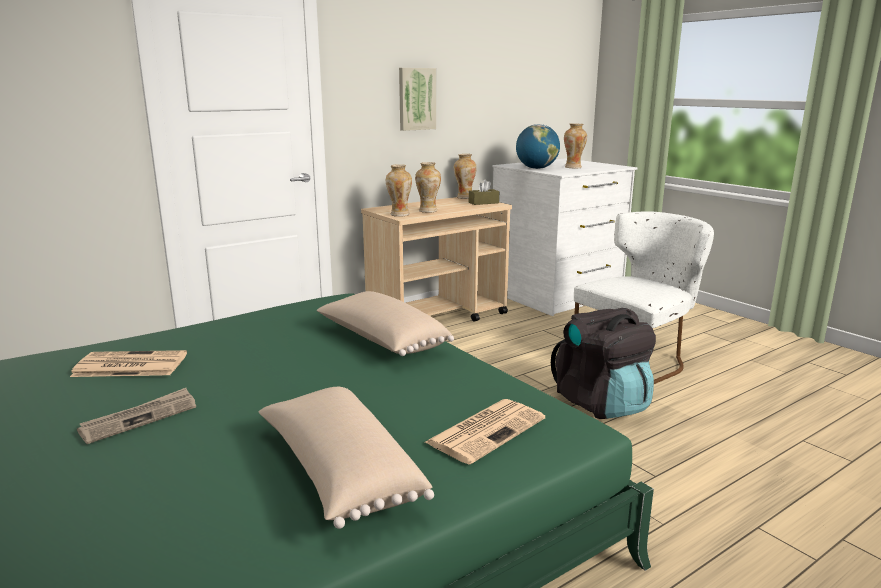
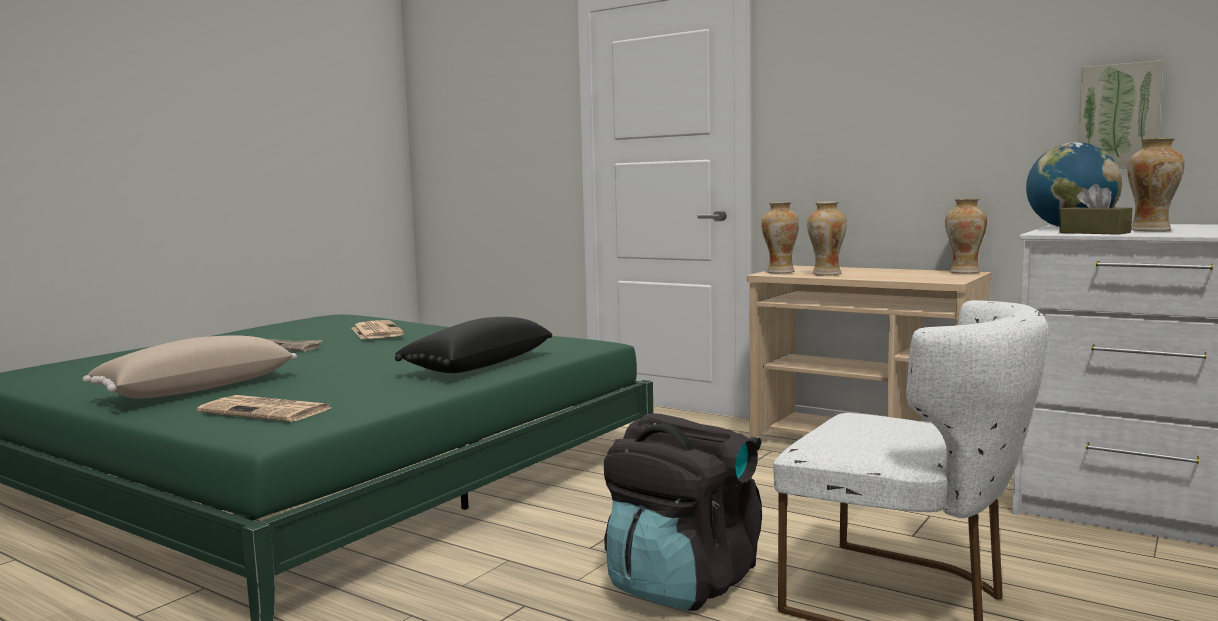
camera: 70 degrees right, 10 degrees down
(381, 341) = (477, 366): beige pillow -> black pillow
(416, 99) = (893, 113): picture -> picture (1119, 117)
(483, 202) = (944, 278): brown tissue box -> brown tissue box (1094, 233)

